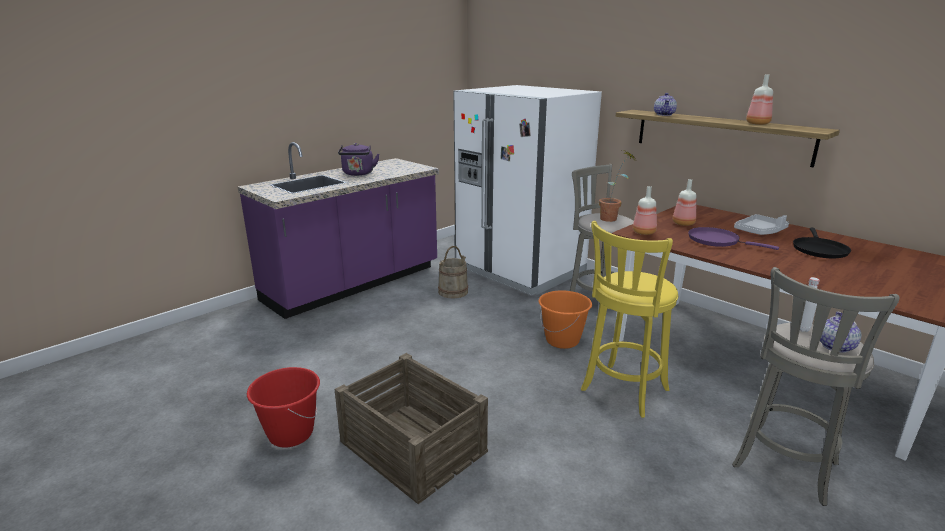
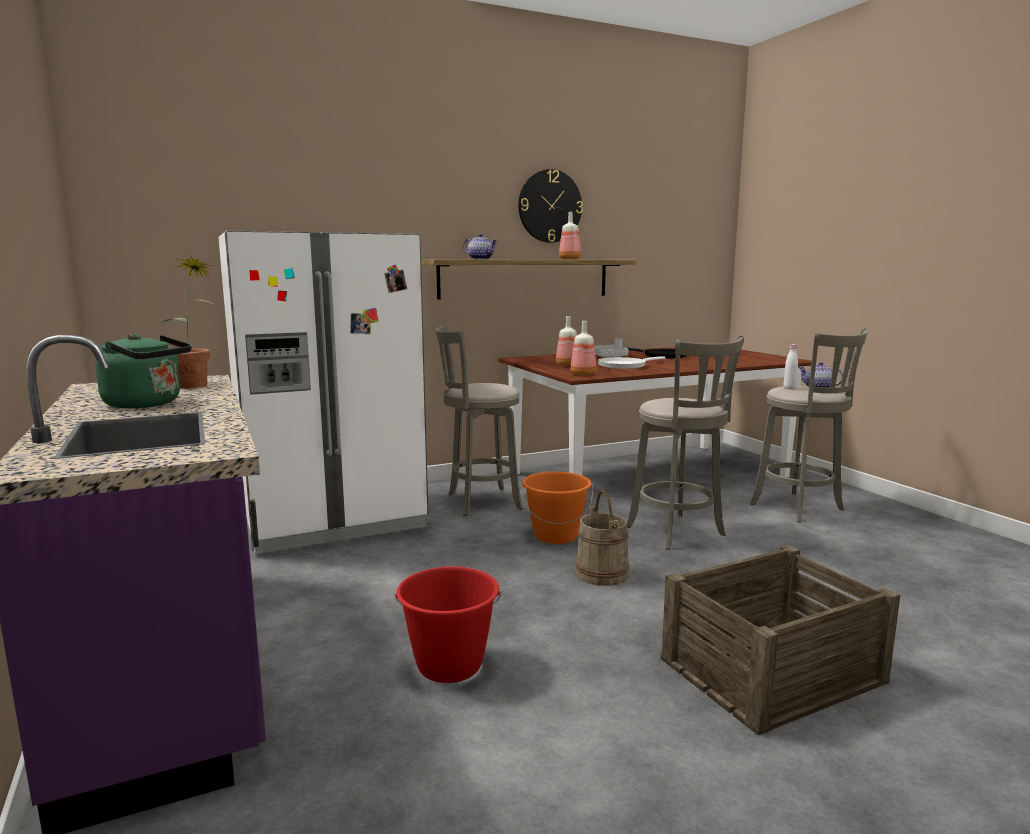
camera: 70 degrees left, 10 degrees down
(290, 434) = (731, 793): red bucket -> red bucket (449, 666)
(358, 174) = (147, 404): purple kettle -> green kettle
(453, 291) = (342, 574): beige bucket -> beige bucket (601, 573)
(613, 218) = (487, 385): potted plant -> potted plant (196, 384)
(622, 392) = (678, 533): yellow stool -> grey stool
(717, 241) = (624, 366): purple frying pan -> white frying pan
(760, 66) = (550, 206): none -> wall clock

